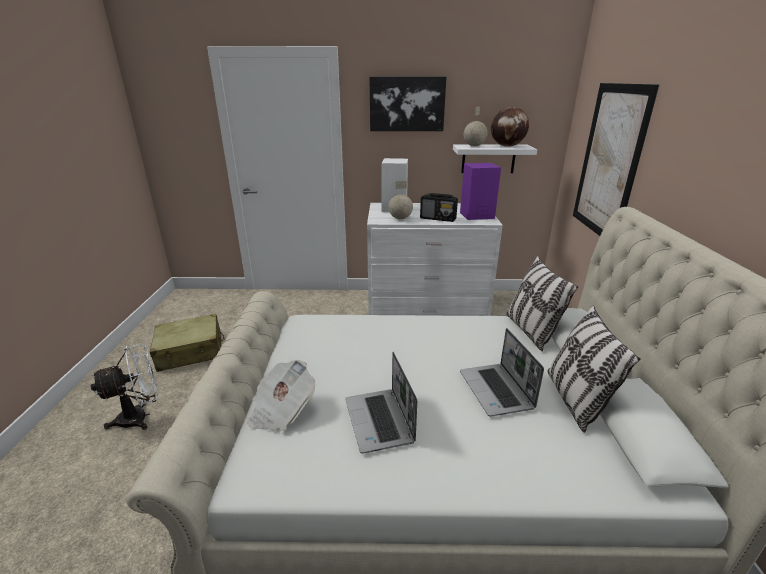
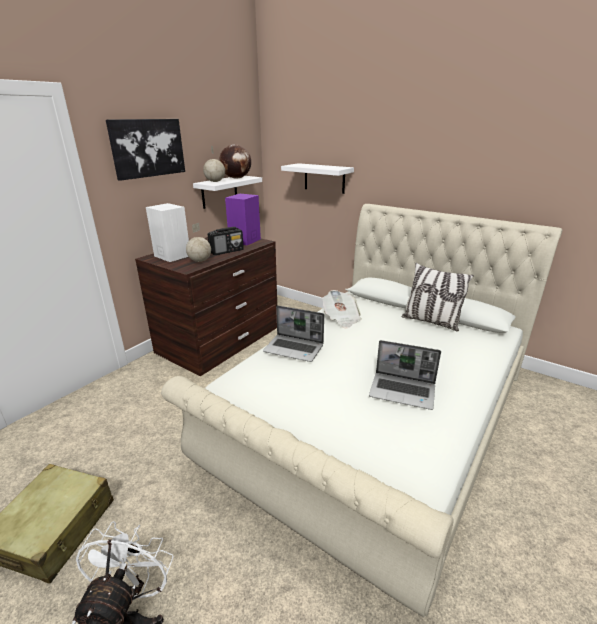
camera: 55 degrees left, 0 degrees up
(281, 410) = (354, 434): newspaper -> newspaper (341, 318)
(426, 307) = (219, 339): white dresser -> brown dresser
(497, 391) = (406, 338): laptop -> laptop (294, 349)
(530, 331) = (358, 303): pillow -> none
(608, 162) = (324, 178): picture -> white shelf

